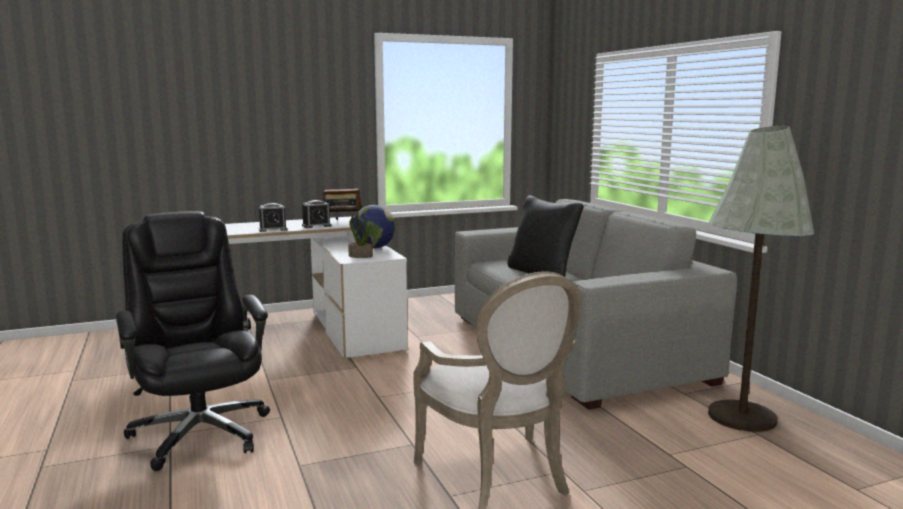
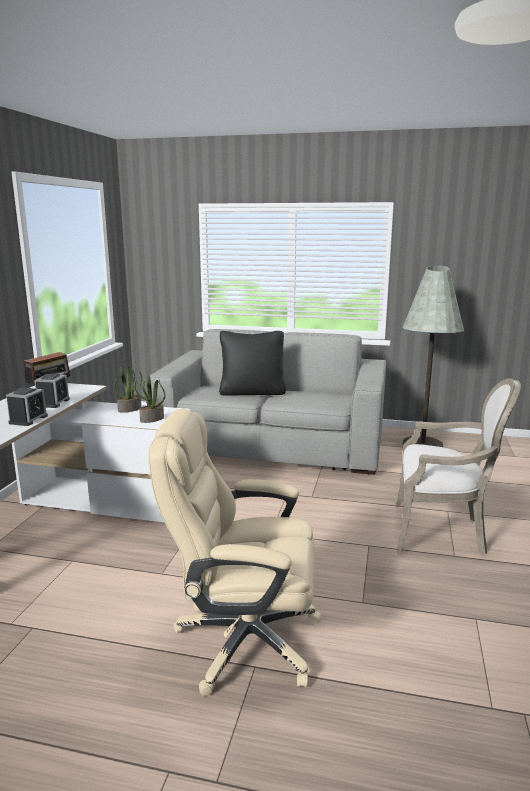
camera: 55 degrees left, 5 degrees up
(200, 432) = (244, 641): black office chair -> beige office chair
(374, 248) = (129, 409): globe -> potted plant

